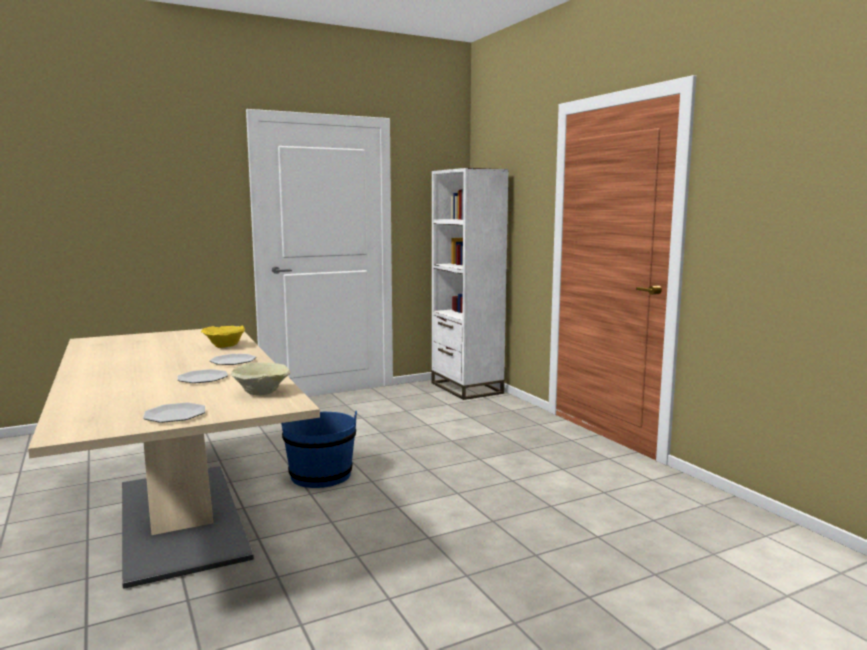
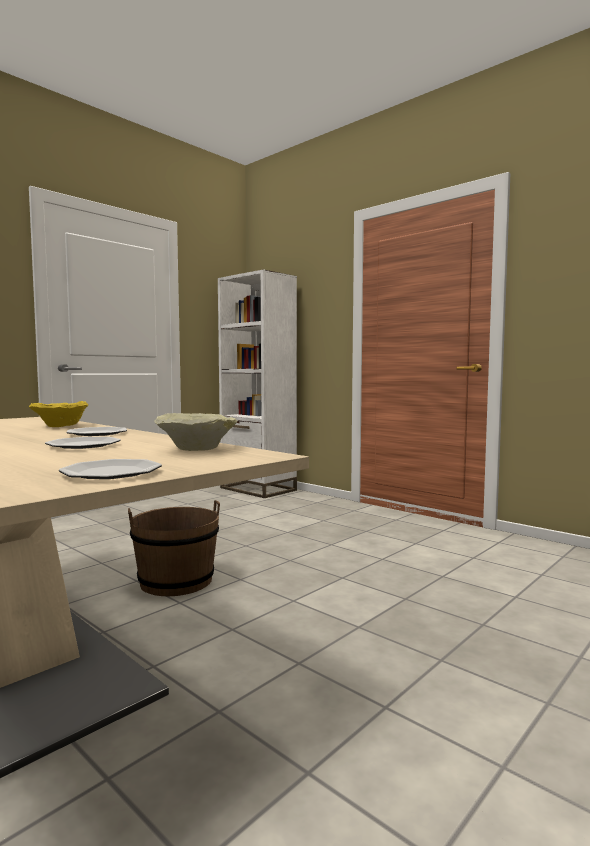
camera: 20 degrees left, 5 degrees down
(320, 475) = (176, 581): blue bucket -> brown bucket

